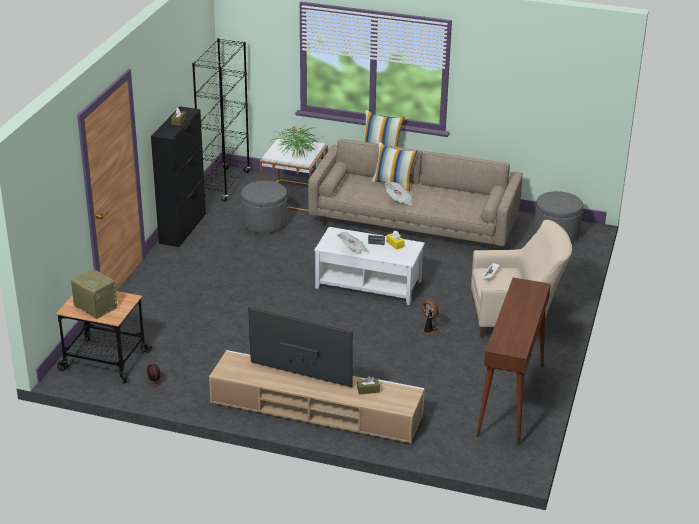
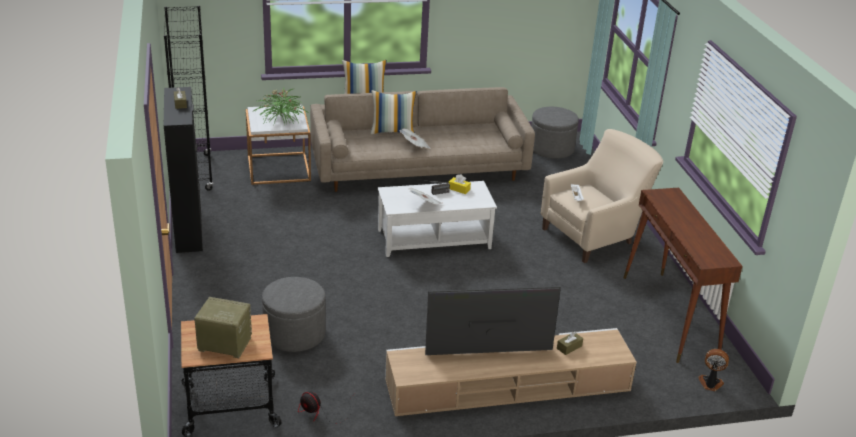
camera: 30 degrees left, 0 degrees up
(264, 223) = (273, 203): grey ottoman -> grey ottoman (294, 334)
(429, 330) = (533, 269): fan -> fan (710, 384)

